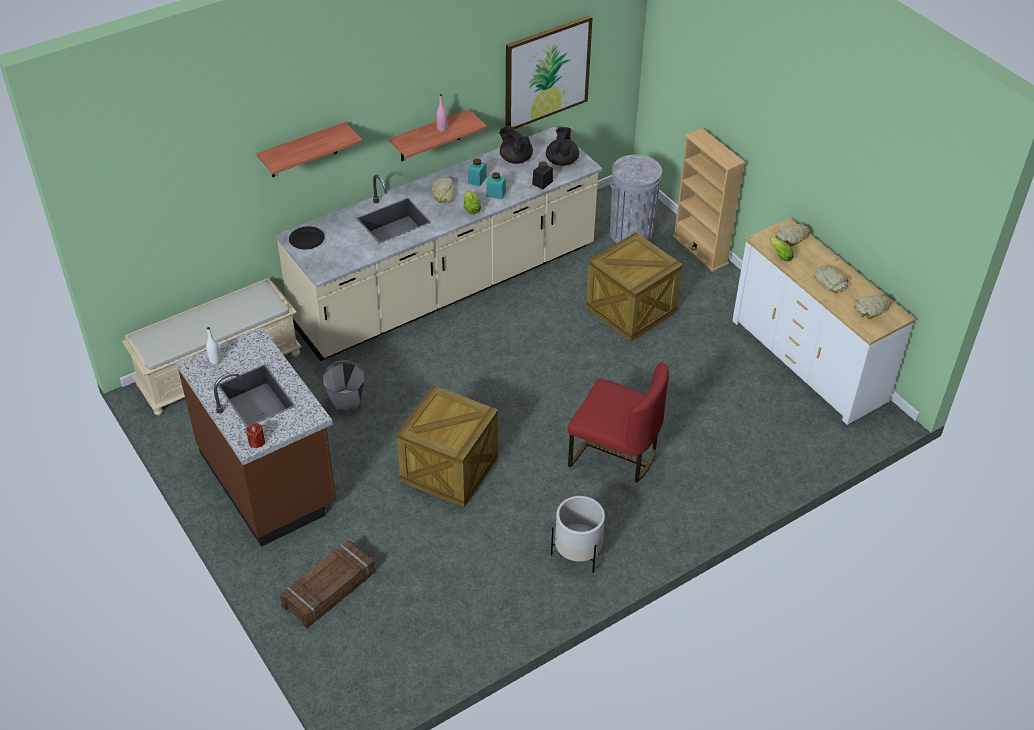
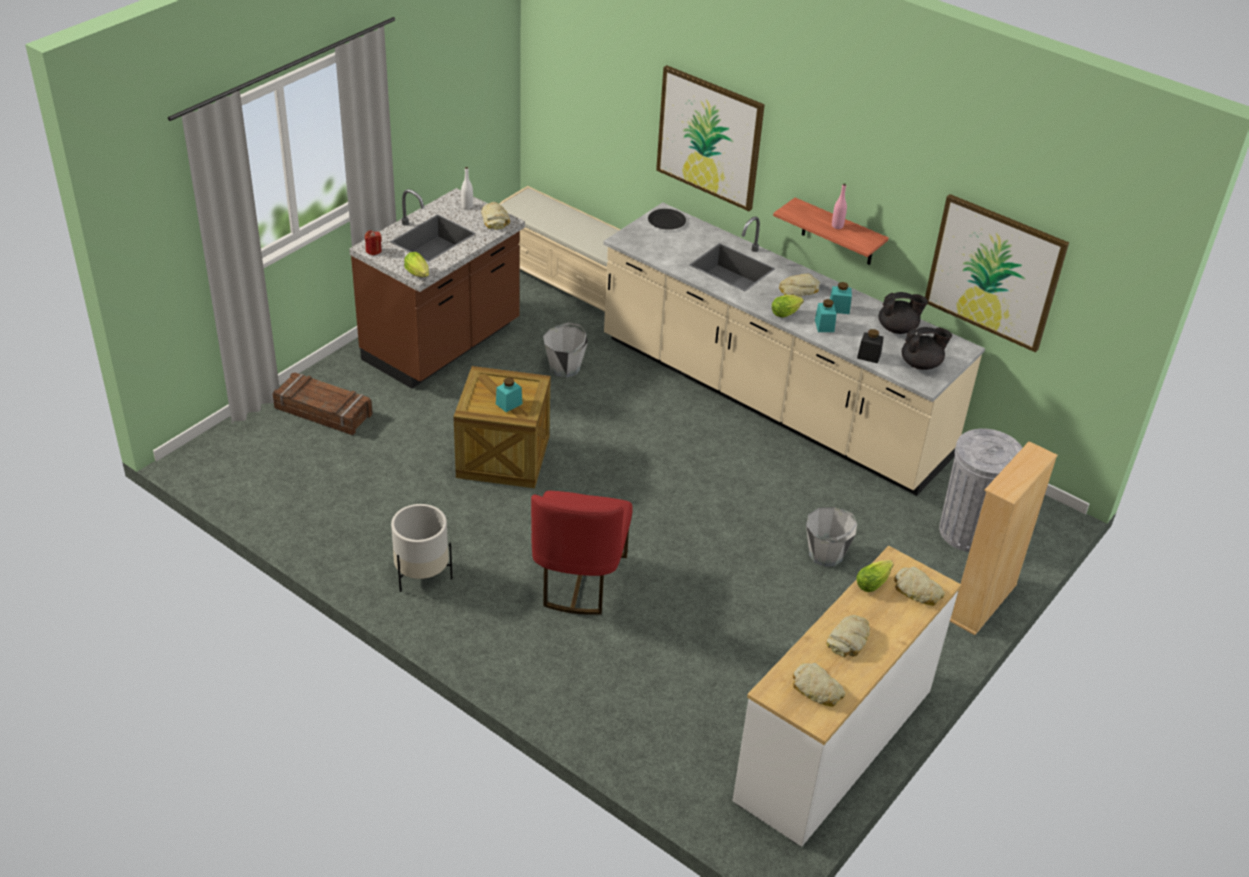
camera: 70 degrees right, 5 degrees down
(249, 346) = (495, 220): none -> bread
(303, 151) = (709, 137): shelf -> picture
(314, 416) = (418, 275): none -> lettuce
(460, 420) = (509, 404): none -> turquoise jar
(515, 159) = (898, 329): black teapot -> black teapot turned 60 degrees clockwise
(631, 310) = (826, 554): crate -> grey bucket

